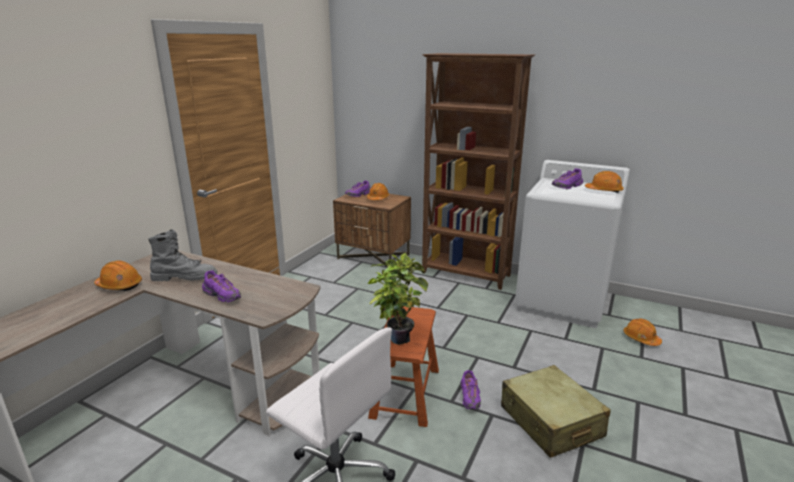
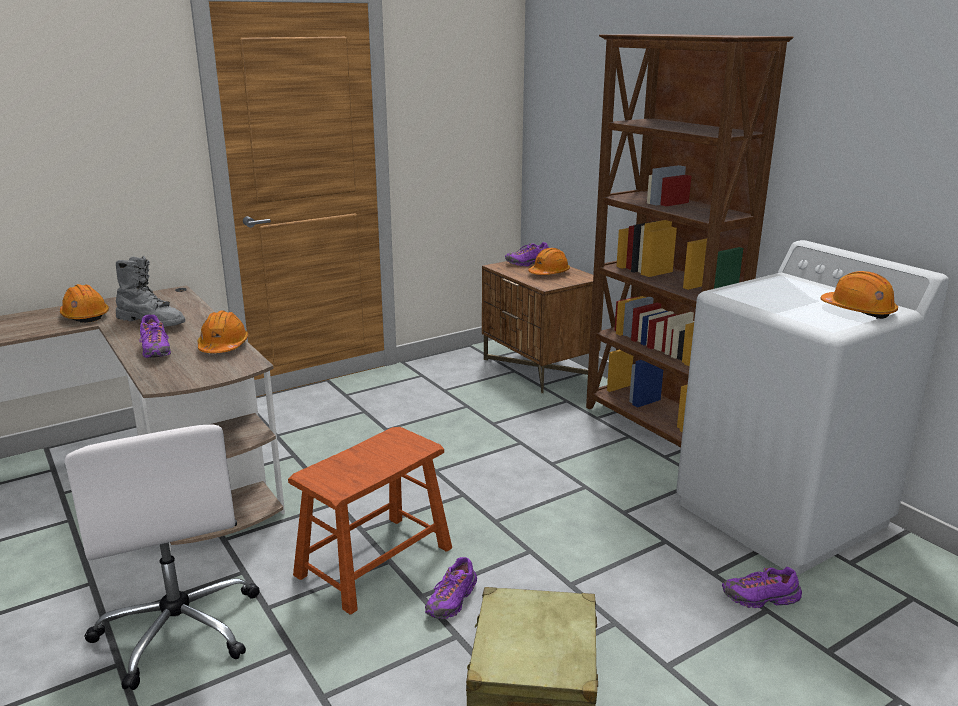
camera: 30 degrees right, 0 degrees up
(397, 336) = (344, 465): potted plant -> none
(567, 186) = (796, 293): purple shoe -> purple shoe (761, 599)
(641, 338) = (868, 622): orange hard hat -> orange hard hat (223, 346)

